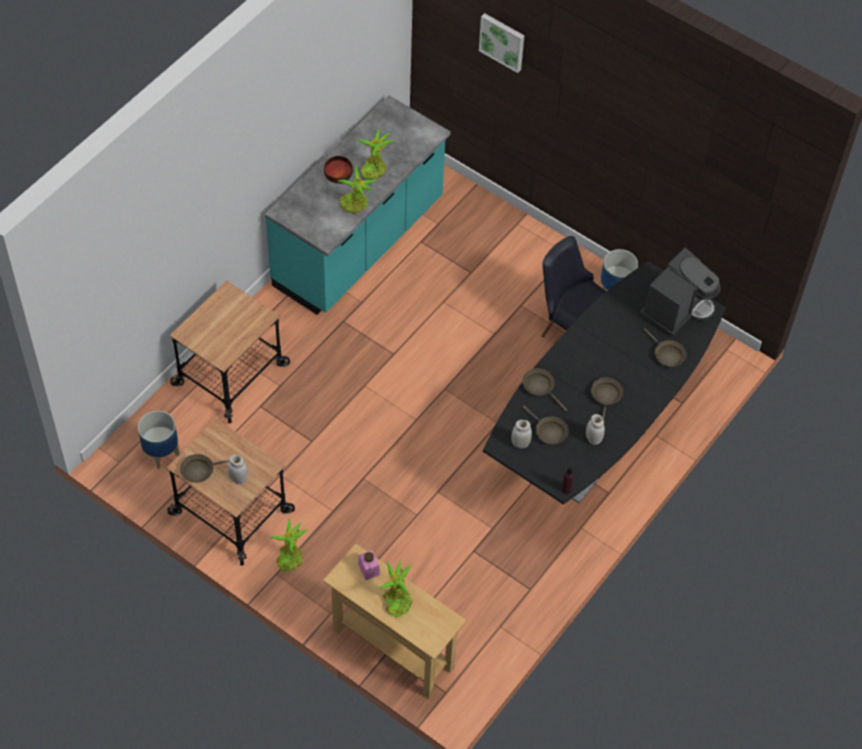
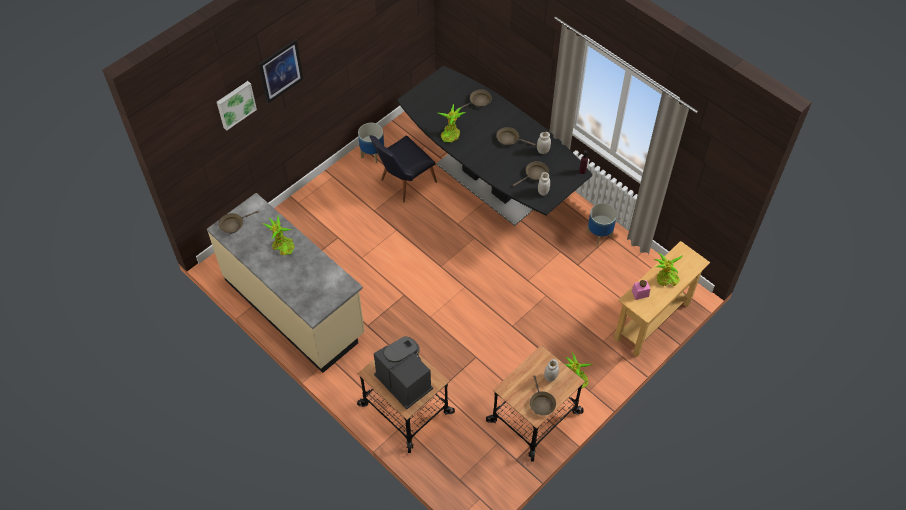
camera: 80 degrees left, 0 degrees up
(161, 453) = (475, 465): planter -> planter (599, 235)
(338, 174) = (282, 271): bowl -> none
(356, 205) = (317, 262): potted plant -> potted plant (450, 134)
(359, 244) = (295, 307): turquoise counter -> beige counter
(540, 387) = (497, 174): brown frying pan -> brown frying pan (233, 224)
(563, 72) = (280, 71): none -> picture
(677, 309) = (441, 90): coffee machine -> coffee machine (404, 380)

